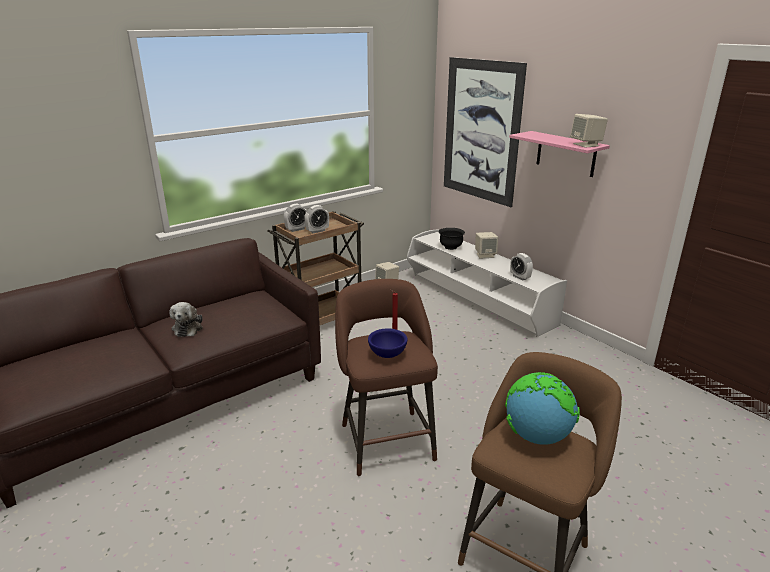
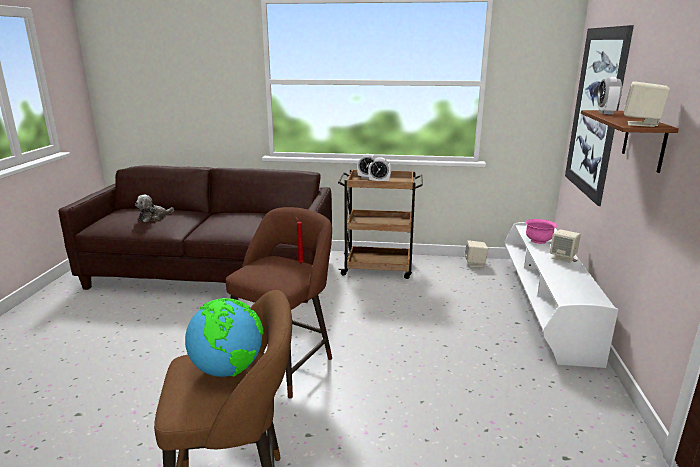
camera: 45 degrees right, 5 degrees down
(188, 327) = (224, 220): plush toy -> plush toy (154, 217)
(387, 354) = (266, 272): blue bowl -> none
(451, 247) = (538, 241): black bowl -> pink bowl
(520, 277) = (564, 287): alarm clock -> alarm clock (605, 113)
(566, 154) = (644, 140): pink shelf -> brown shelf

